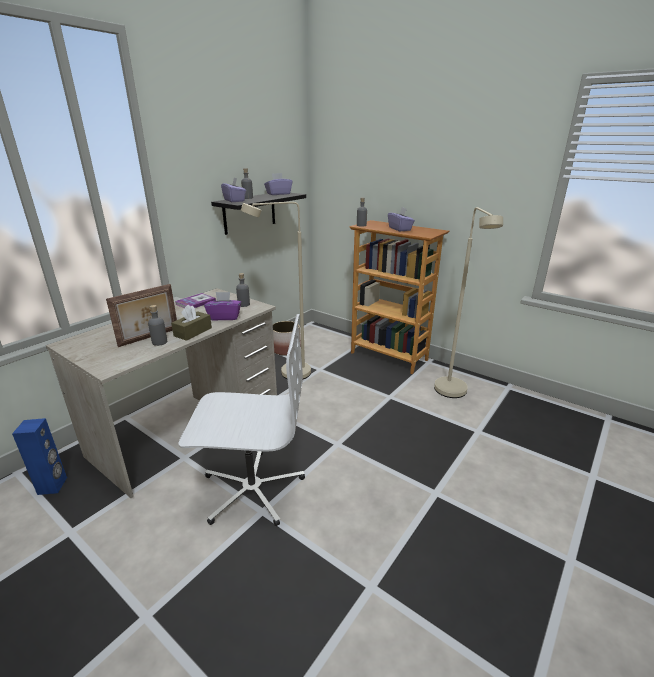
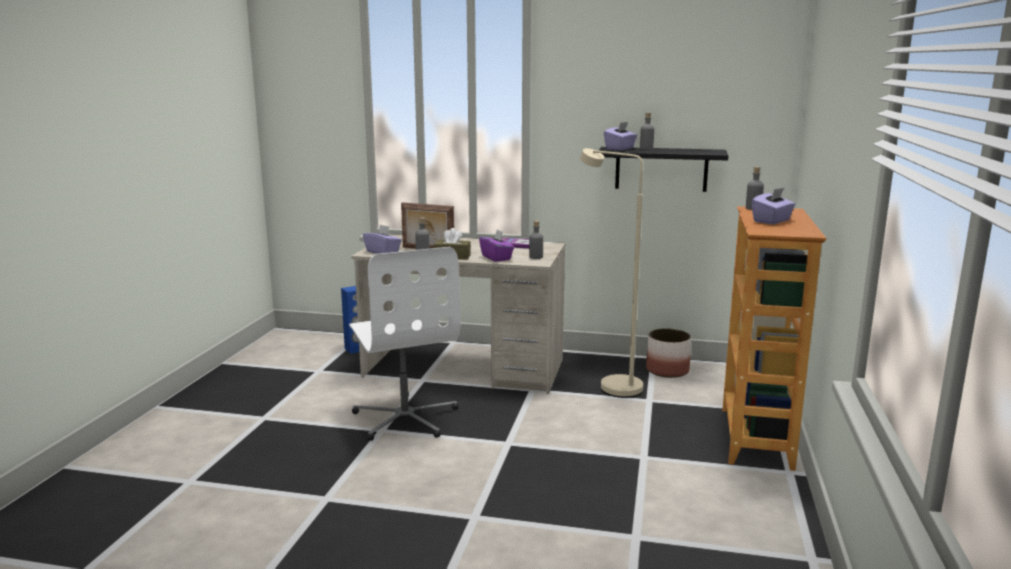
camera: 65 degrees right, 10 degrees down
(278, 194) = (700, 150): purple tissue box -> purple tissue box (383, 252)
(452, 394) = (713, 505): beige floor lamp -> none

